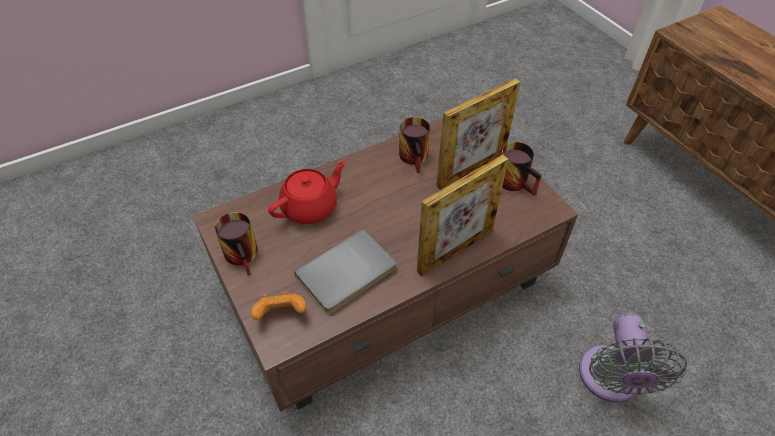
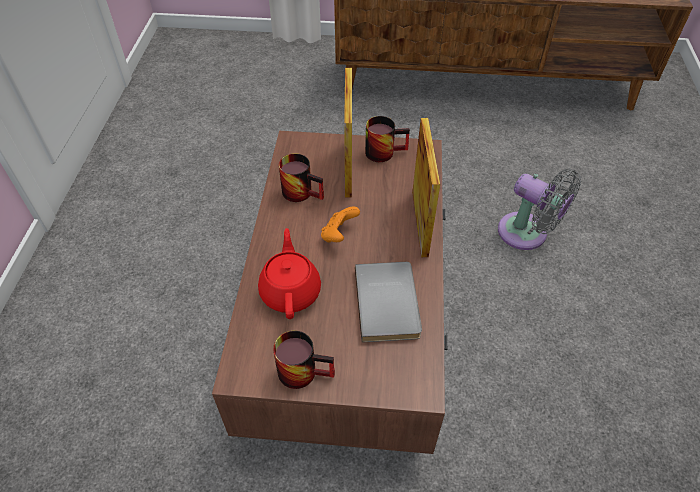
camera: 55 degrees left, 0 degrees up
(281, 313) = (394, 372): orange game controller -> orange game controller (339, 235)

